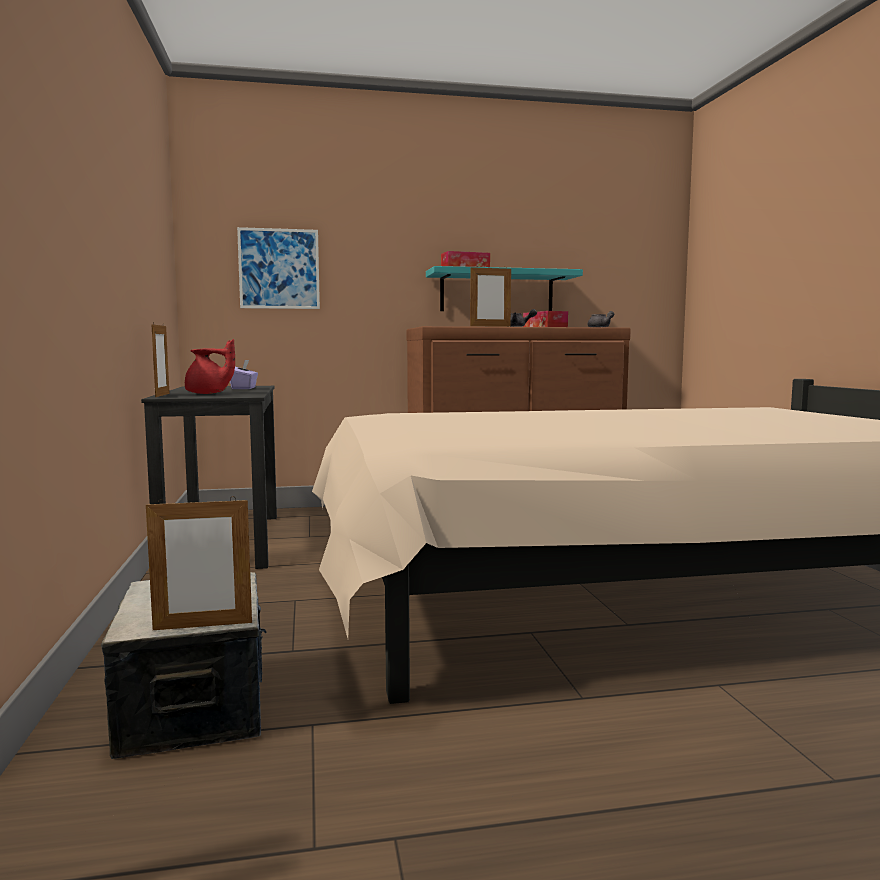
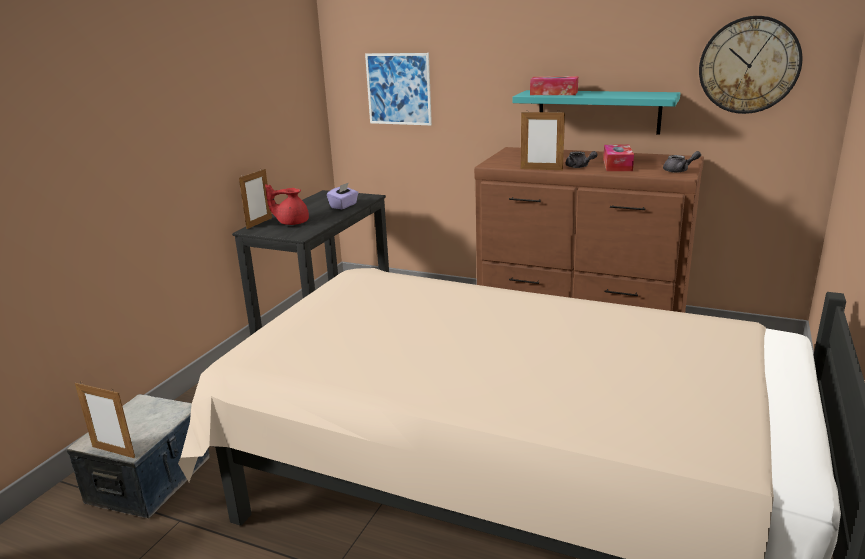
camera: 35 degrees right, 15 degrees up
(208, 393) = (292, 222): red teapot -> red teapot turned 135 degrees clockwise
(616, 252) = (749, 65): none -> wall clock

